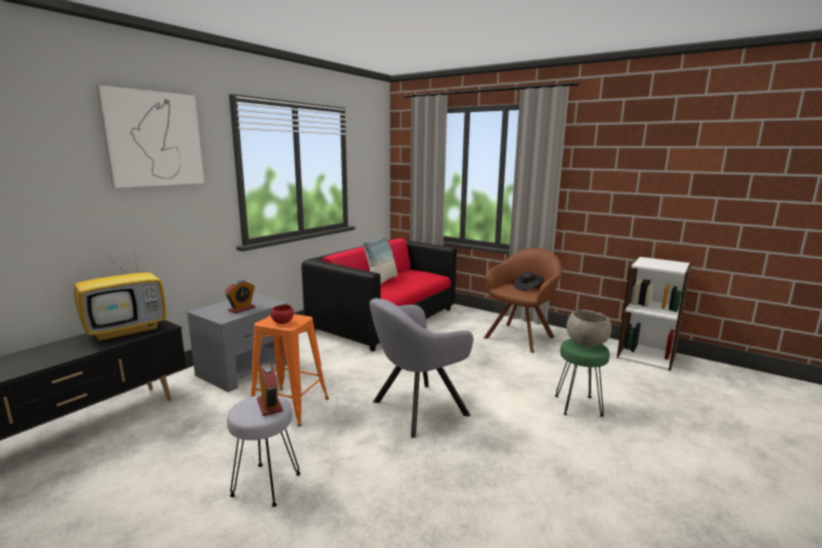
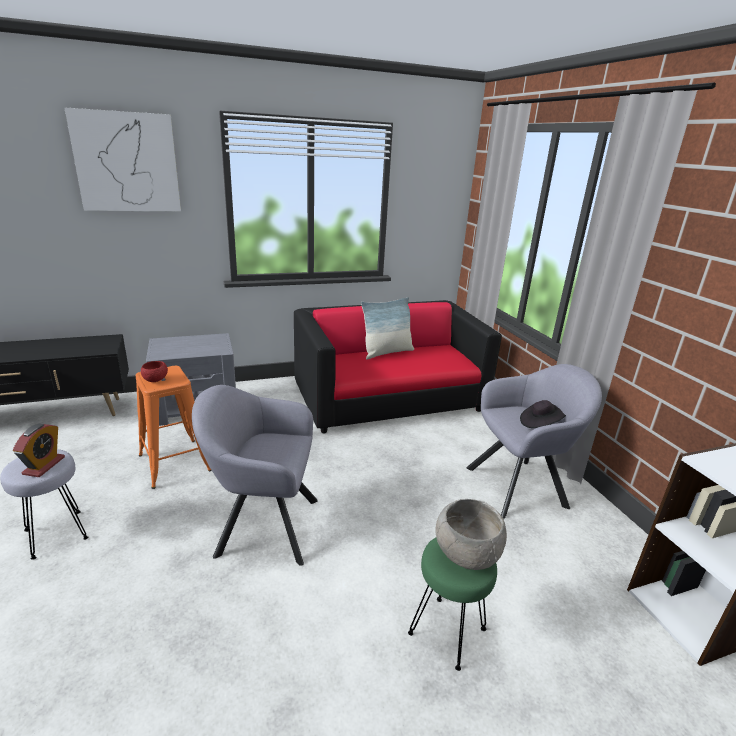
camera: 35 degrees right, 10 degrees up
(127, 331) = (81, 345): television -> none
(241, 309) = (187, 349): alarm clock -> none
(521, 336) = (521, 486): brown armchair -> grey armchair

